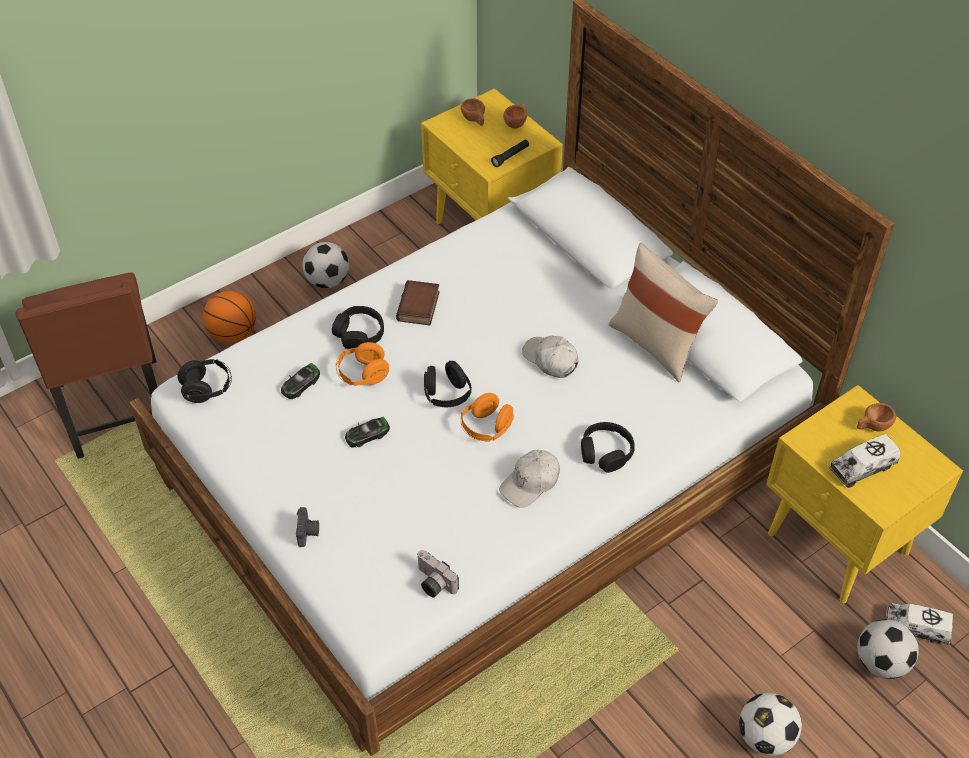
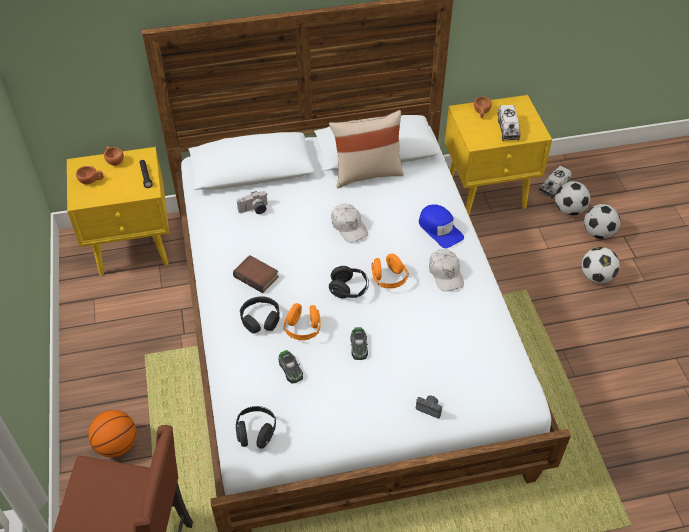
camera: 65 degrees left, 0 degrees up
(327, 281) = (108, 362): football -> football (598, 233)
(433, 583) = (502, 352): camera -> camera (254, 210)
(550, 360) = (349, 226): white cap -> white cap turned 105 degrees counterclockwise
(606, 452) = (440, 229): black headphones -> blue cap

